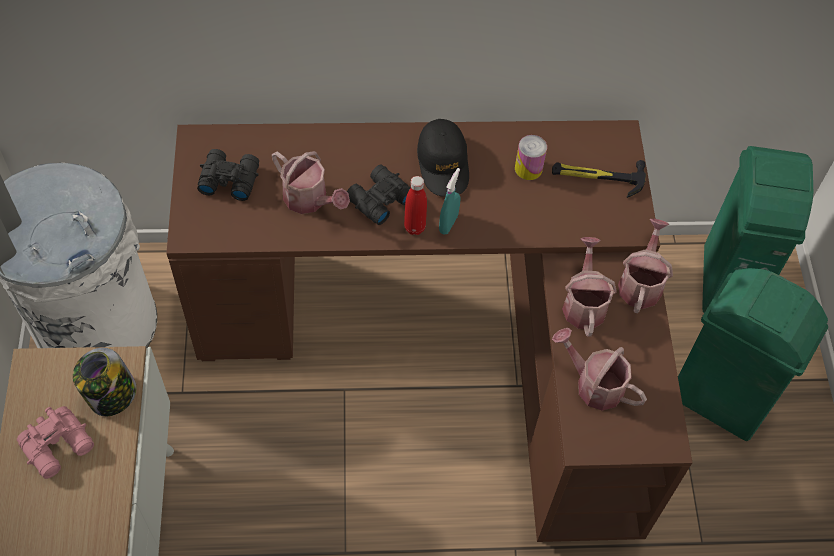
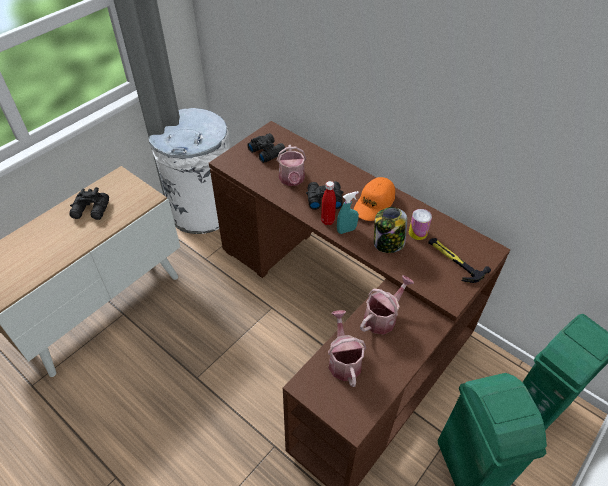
camera: 45 degrees right, 10 degrees down
(60, 446) = (91, 210): pink binoculars -> black binoculars
(111, 395) = (131, 206): jar -> jar (388, 243)
(443, 164) = (374, 204): black cap -> orange cap
(641, 283) = (428, 331): watering can -> none

